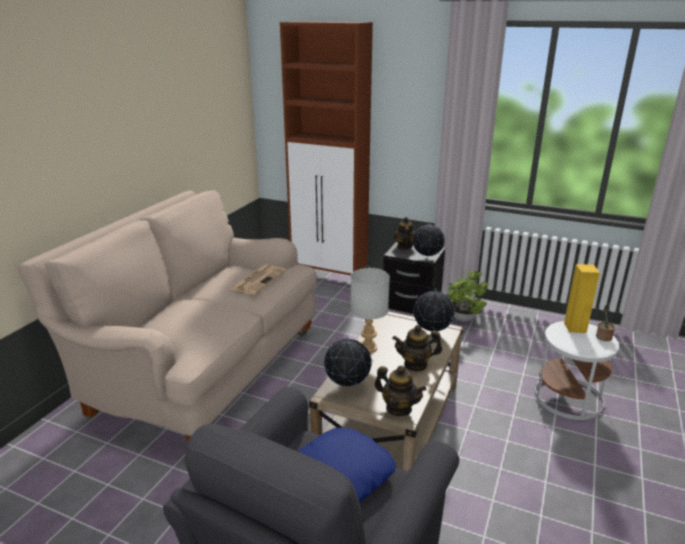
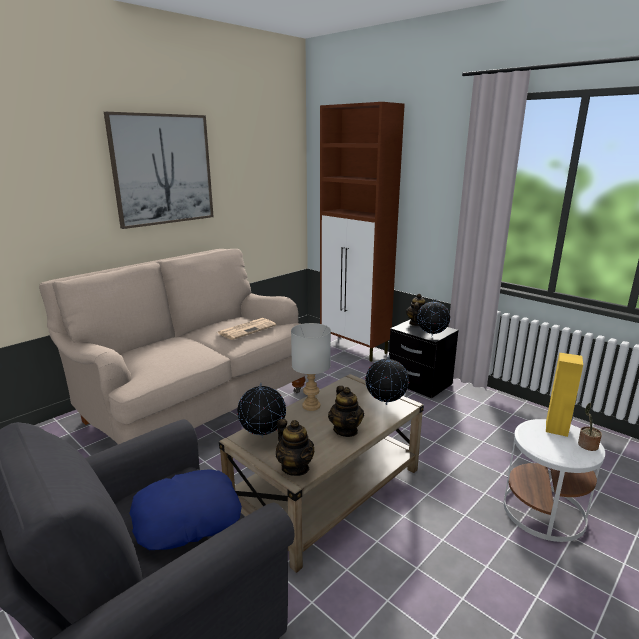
camera: 20 degrees right, 5 degrees down
(124, 108) = (163, 170): none -> picture
(415, 364) = (346, 430): teapot -> teapot turned 120 degrees counterclockwise
(462, 319) = (465, 406): potted plant -> none

